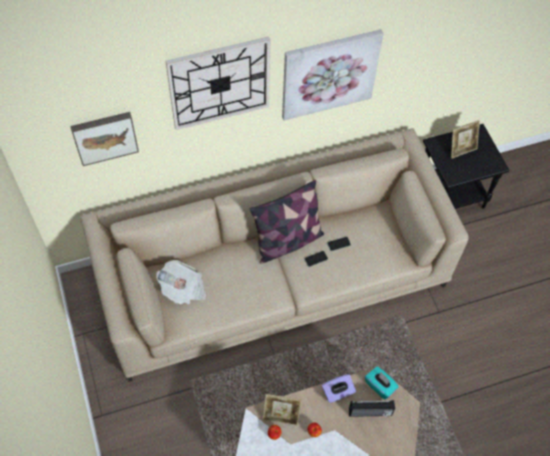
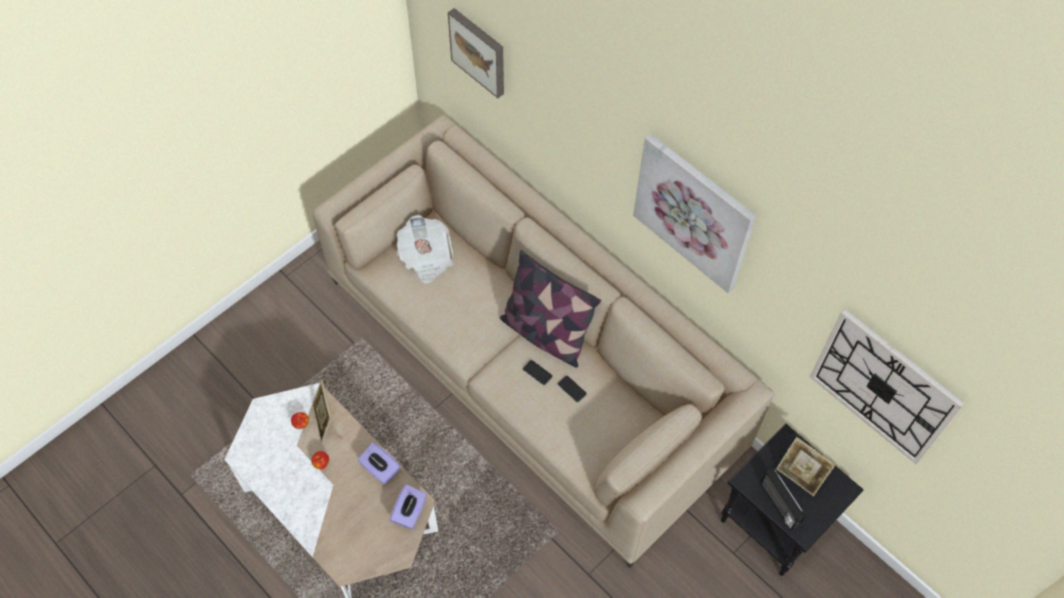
camera: 65 degrees right, 0 degrees up
(219, 83) = (585, 103): wall clock -> wall clock (883, 387)
(370, 413) = (370, 514): radio -> radio (778, 505)
(380, 386) = (410, 512): turquoise tissue box -> purple tissue box

